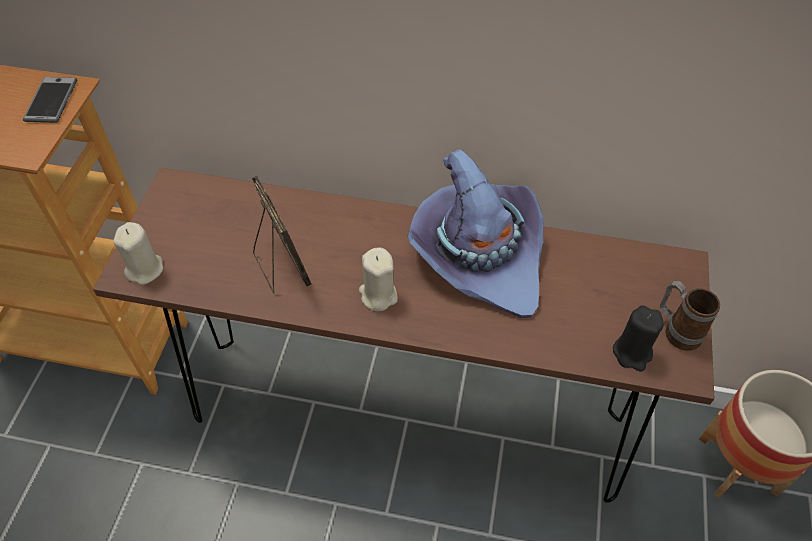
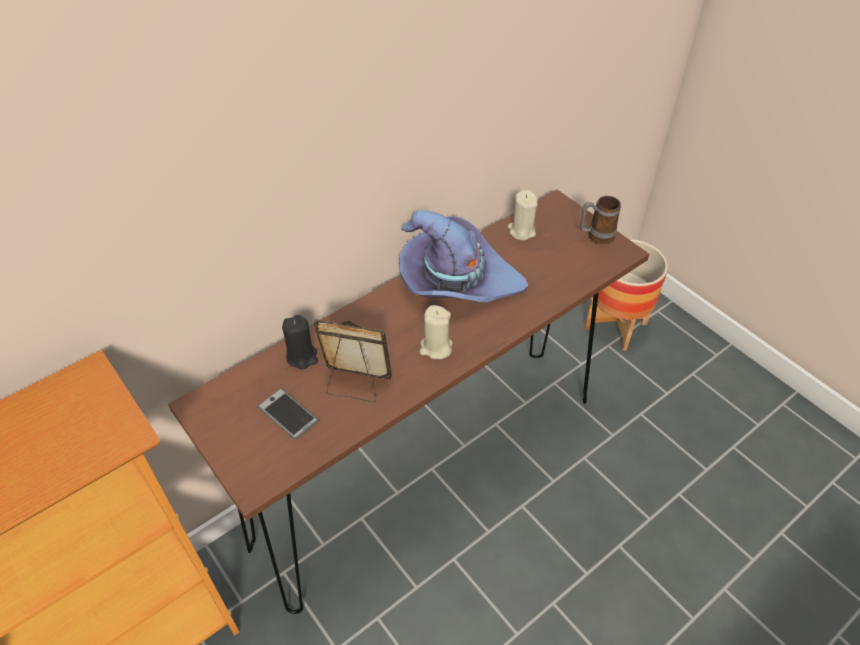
camera: 50 degrees left, 5 degrees down
(51, 100) = (86, 392): phone -> phone (288, 414)
(145, 269) = (265, 468): beige candle -> beige candle (521, 231)
(632, 352) = (592, 263): black candle -> black candle (302, 356)

